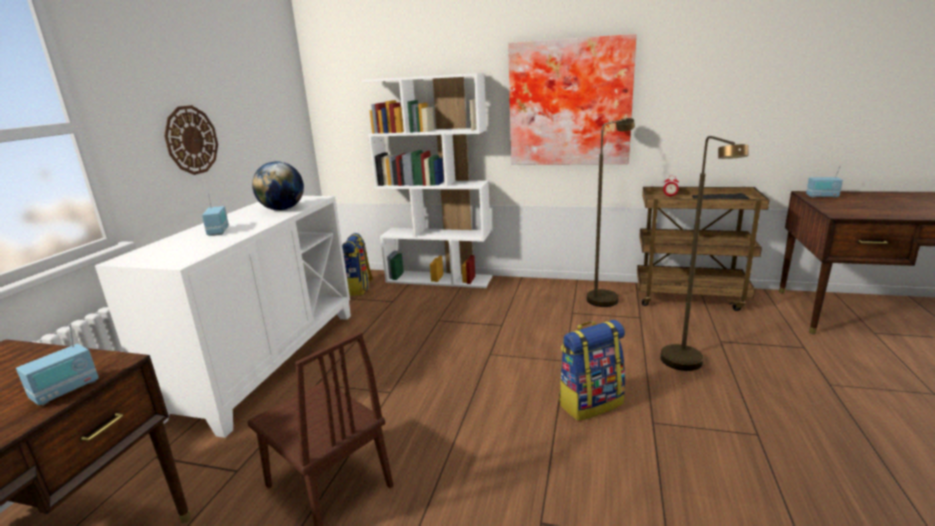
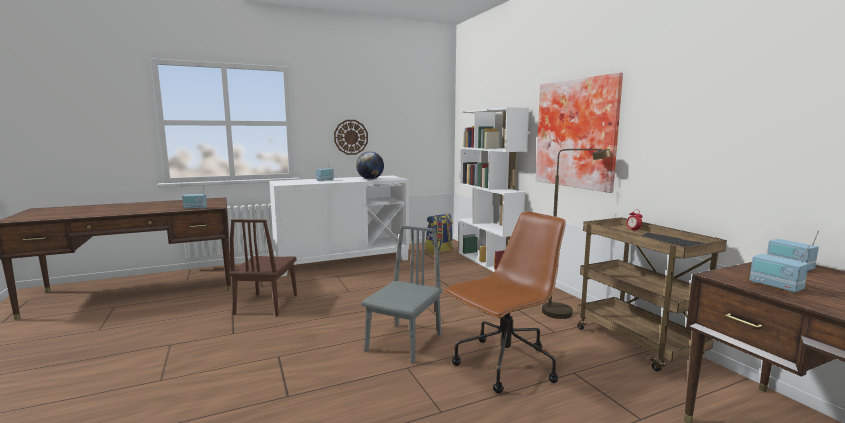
camera: 50 degrees right, 10 degrees down
(590, 403) = (404, 342): backpack -> grey chair
(686, 366) = (504, 365): brown floor lamp -> brown office chair
(871, 211) = (775, 286): none -> radio

